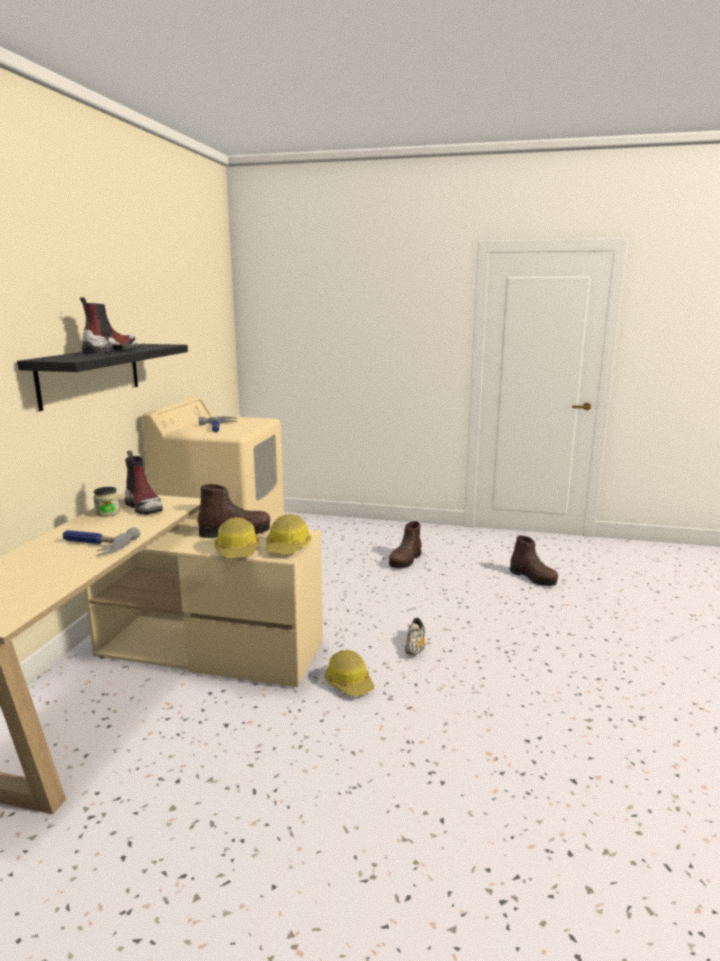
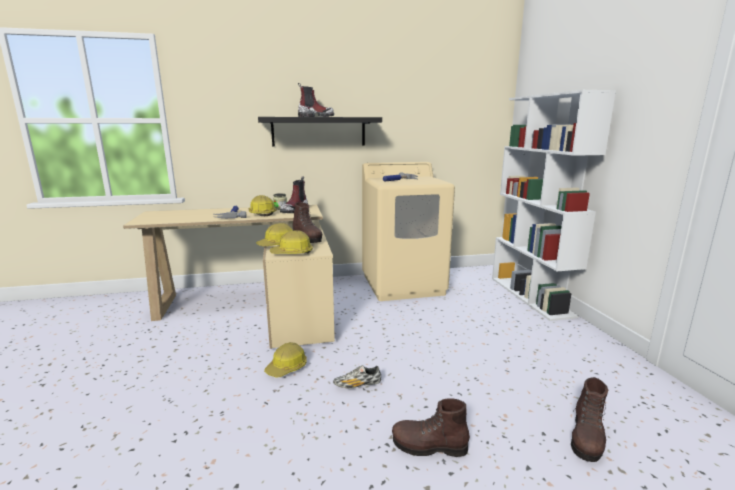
camera: 65 degrees right, 0 degrees up
(124, 526) = (261, 213): none -> hard hat
(334, 521) = (531, 296): none -> white bookcase
(405, 561) = (506, 345): brown boot -> brown boot (429, 446)

